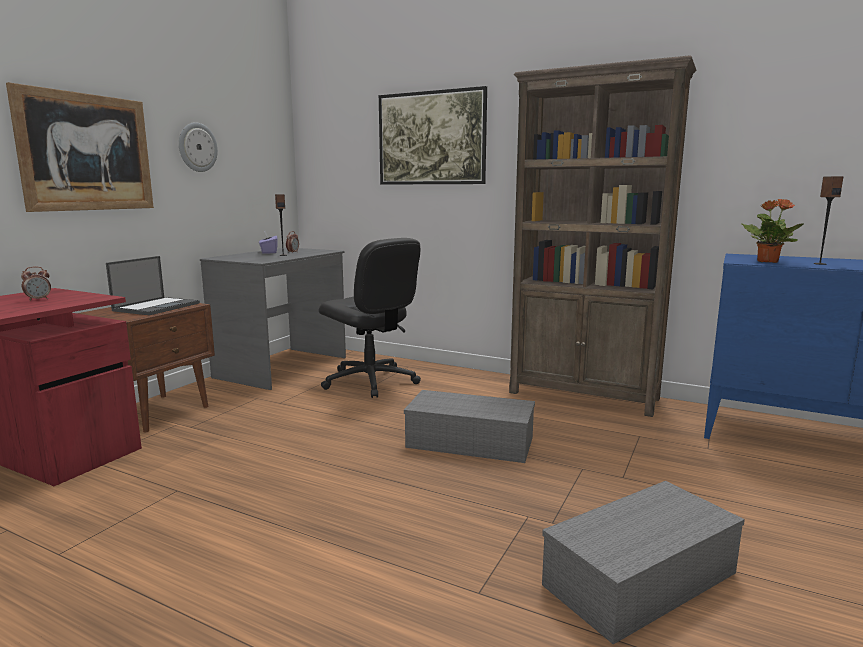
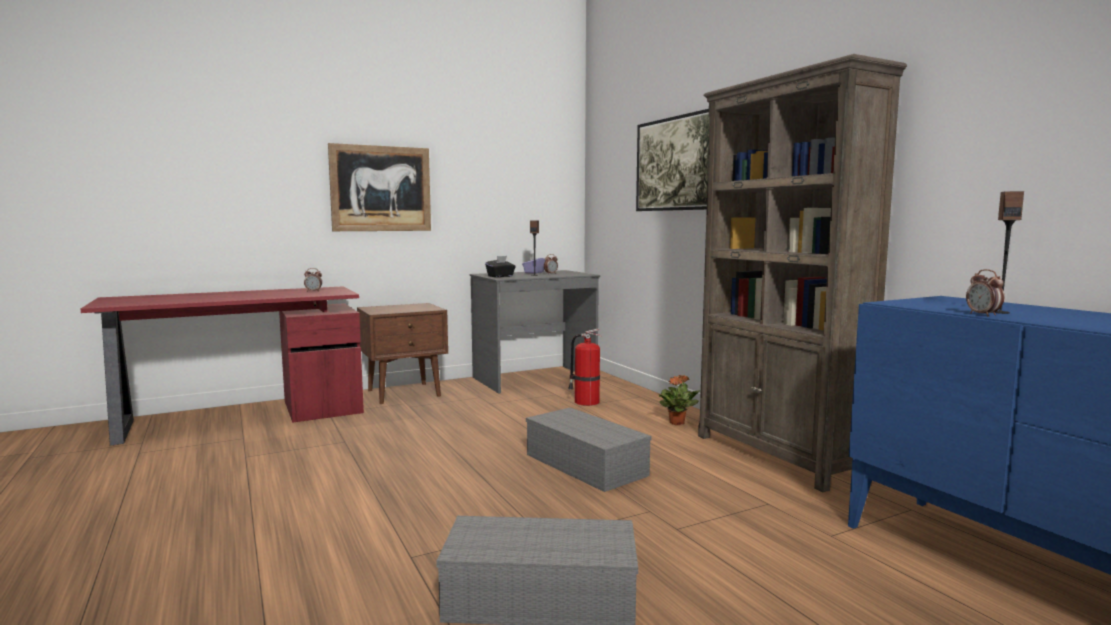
camera: 35 degrees right, 5 degrees down
(157, 307) = (410, 308): laptop -> none
(197, 147) = (477, 181): wall clock -> none
(252, 259) = (500, 276): none -> black tissue box
(370, 381) = (585, 402): black office chair -> fire extinguisher
(767, 261) = (935, 305): potted plant -> potted plant (677, 423)
(825, 267) = (983, 315): none -> alarm clock

